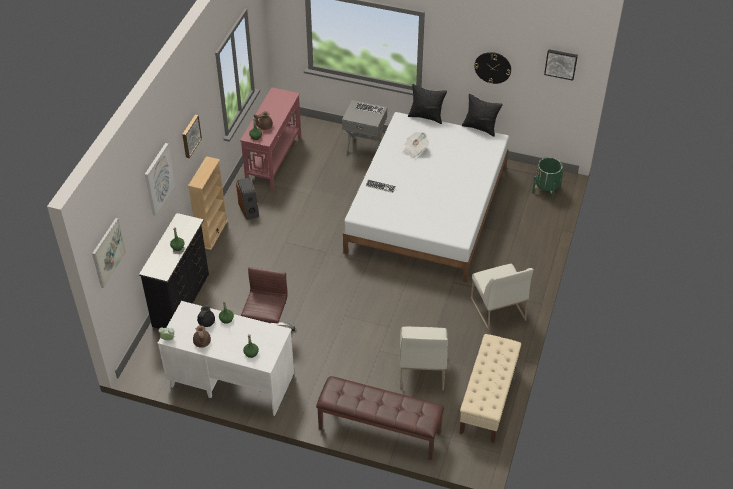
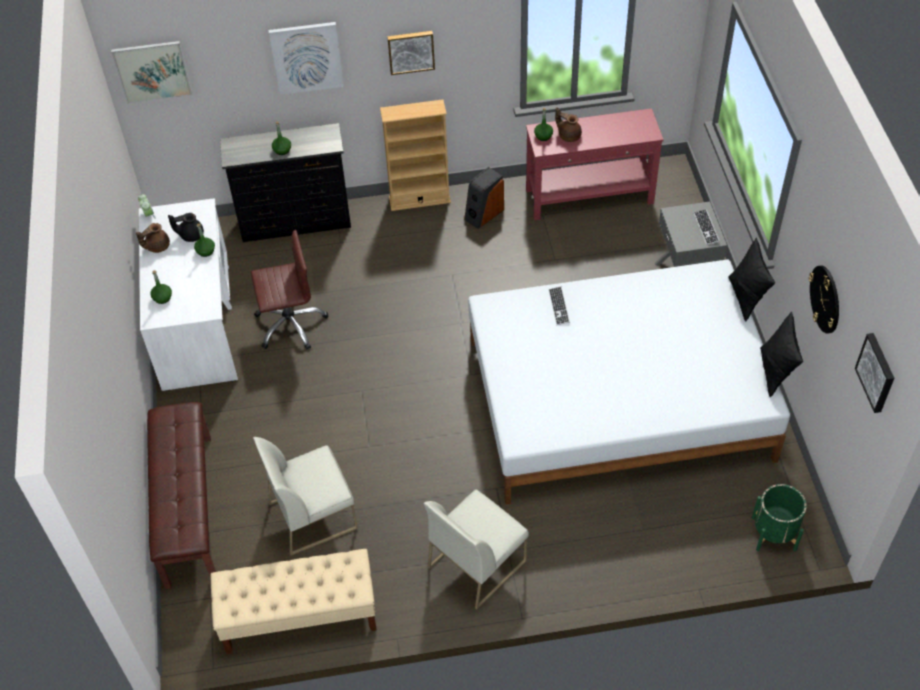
camera: 65 degrees right, 5 degrees up
(414, 150) = (663, 313): newspaper -> none

